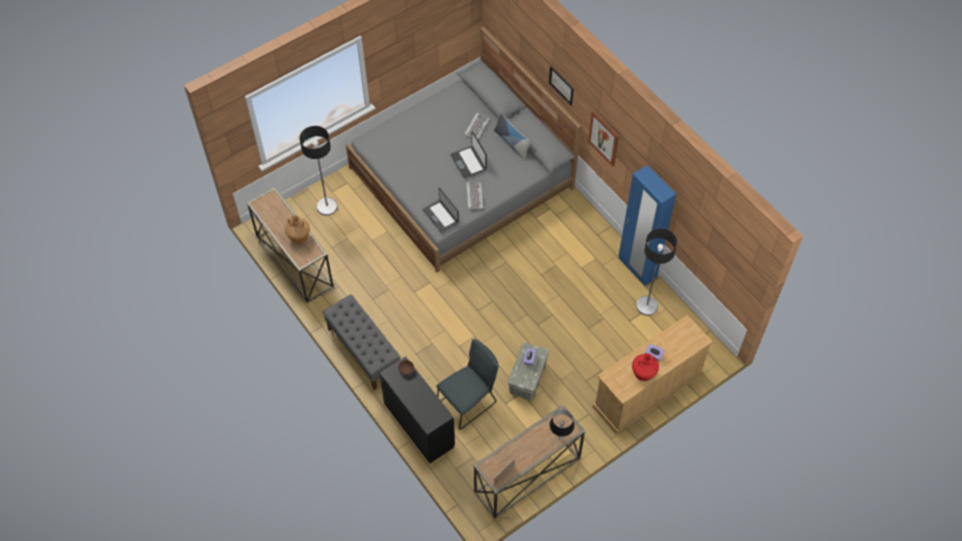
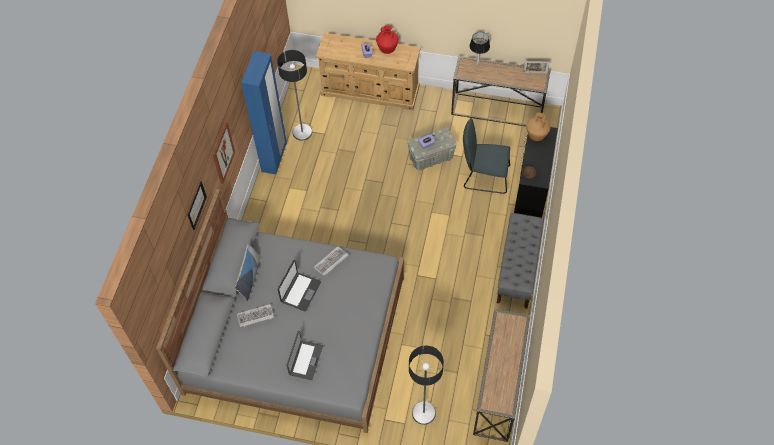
camera: 130 degrees left, 0 degrees up
(299, 238) = (502, 342): brown vase -> brown vase (536, 136)
(441, 216) = (373, 269): laptop -> laptop (305, 360)

